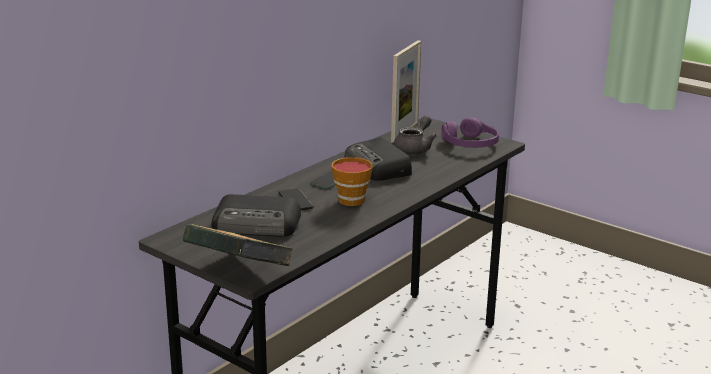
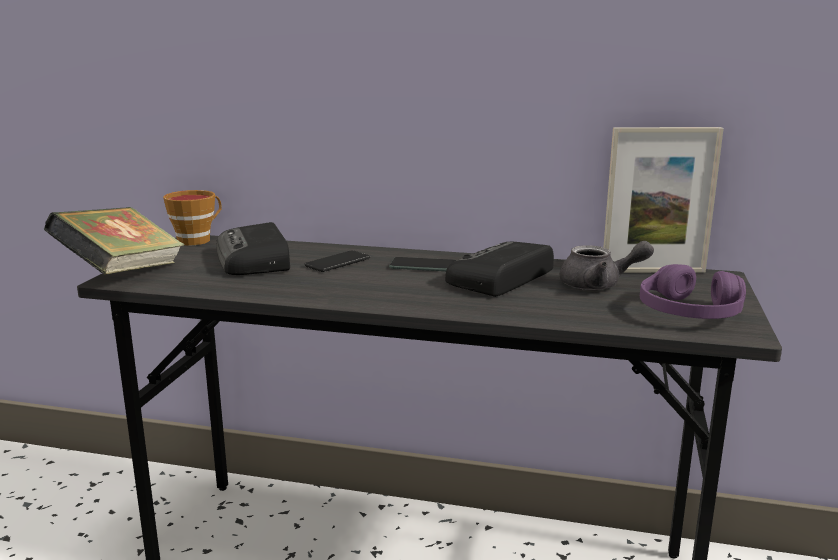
camera: 65 degrees right, 5 degrees down
(349, 199) = (371, 282): cup -> cup (197, 240)

